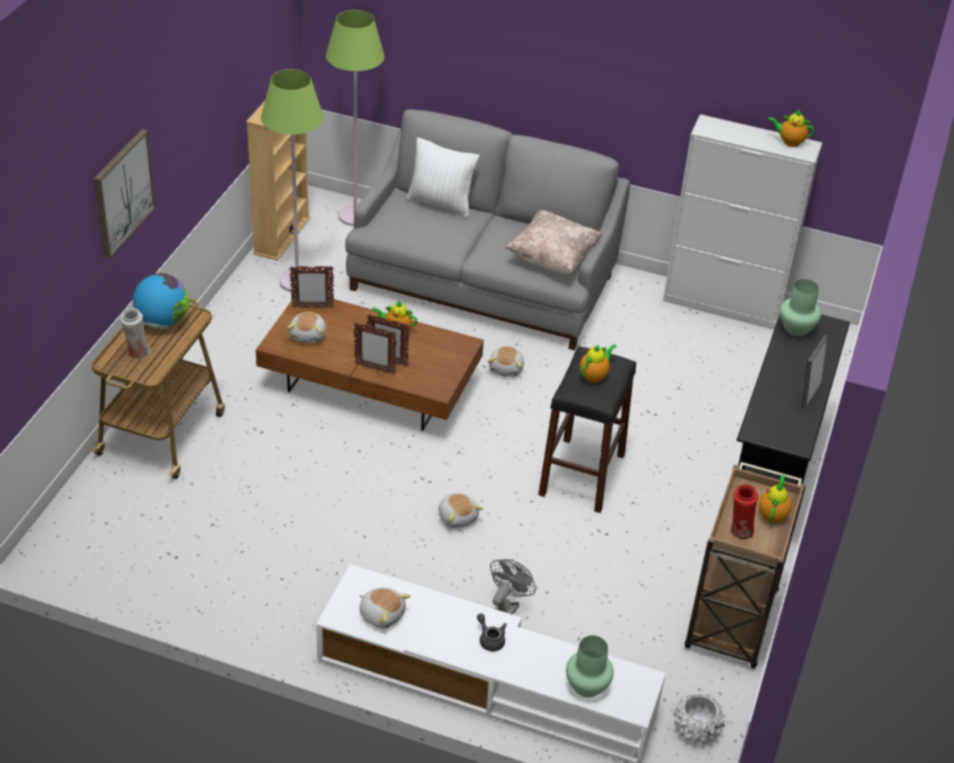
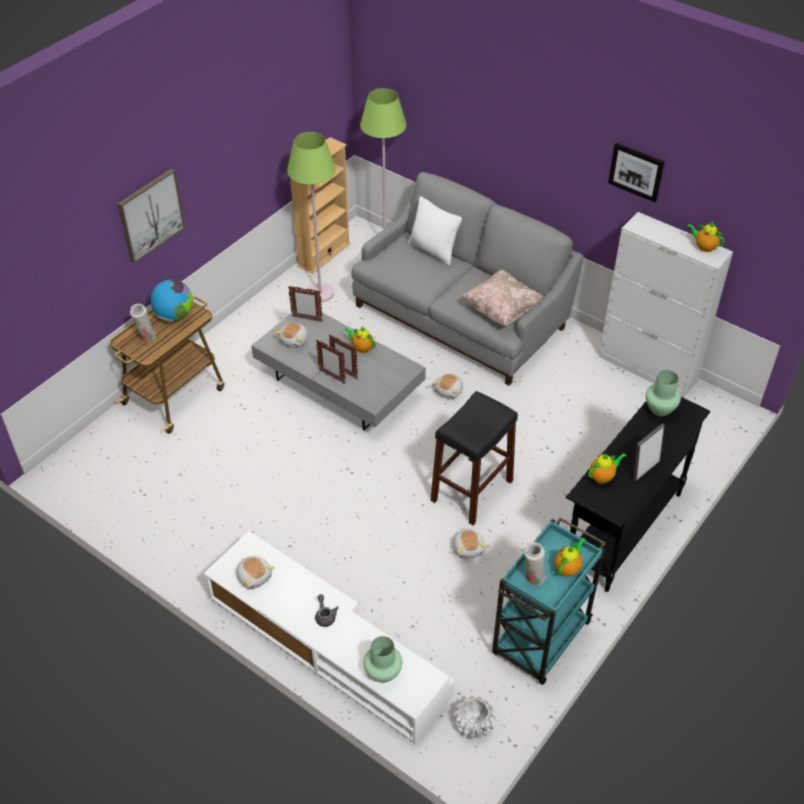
camera: 20 degrees right, 5 degrees up
(371, 385) = (340, 386): brown coffee table -> grey coffee table
(458, 517) = (361, 506): plush toy -> plush toy (468, 548)
(506, 609) = (366, 589): grey fan -> none
(594, 375) = (477, 418): teapot -> teapot (603, 477)
(696, 66) = (636, 171): none -> picture
(731, 622) = (540, 640): brown cart -> turquoise cart
(739, 532) = (533, 578): red vase -> white vase

